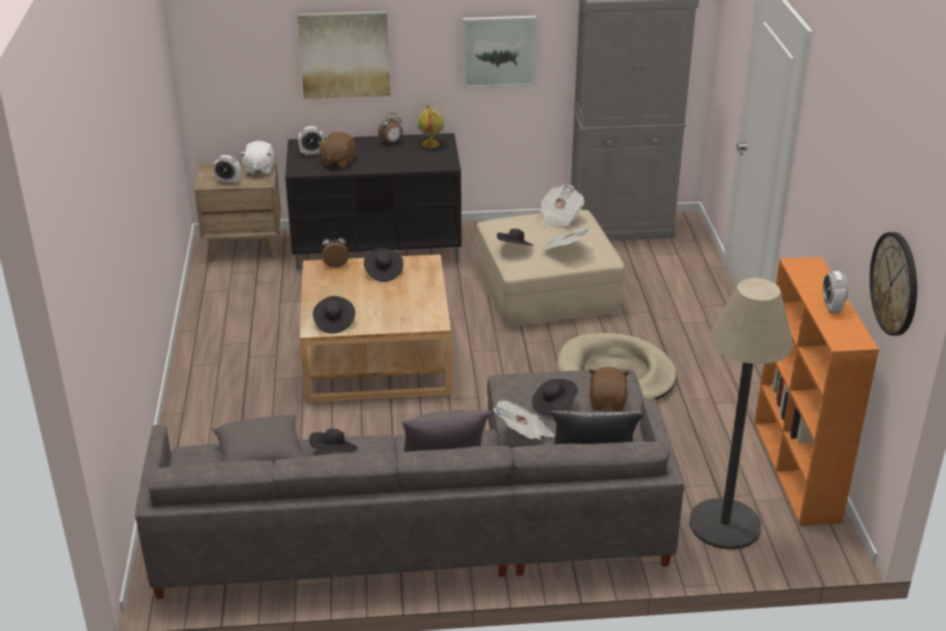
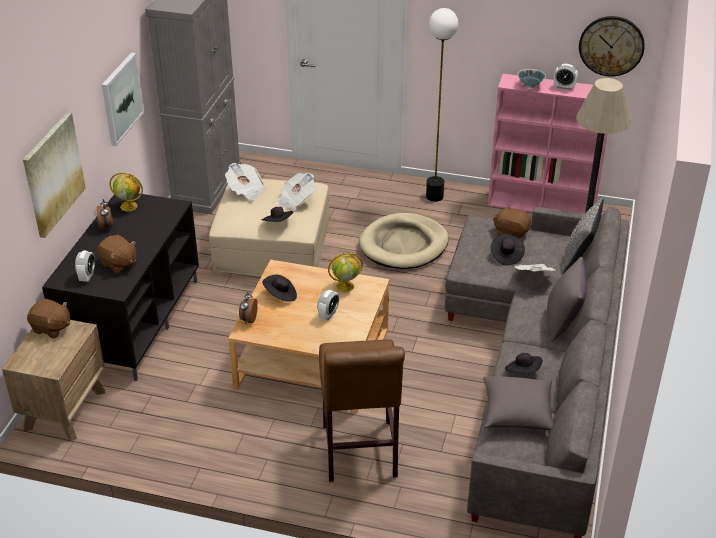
camera: 70 degrees left, 5 degrees up
(228, 182) = (60, 353): alarm clock -> alarm clock (328, 315)
(243, 417) = (360, 455): none -> brown stool
(259, 169) = (51, 328): white plush toy -> brown plush toy
(334, 323) = (345, 337): black hat -> none
(421, 306) = (345, 286): none -> globe
(736, 377) = (434, 196): none -> floor lamp
(797, 472) = (543, 205): orange bookcase -> pink bookcase
(807, 280) = (530, 86): none -> bowl

